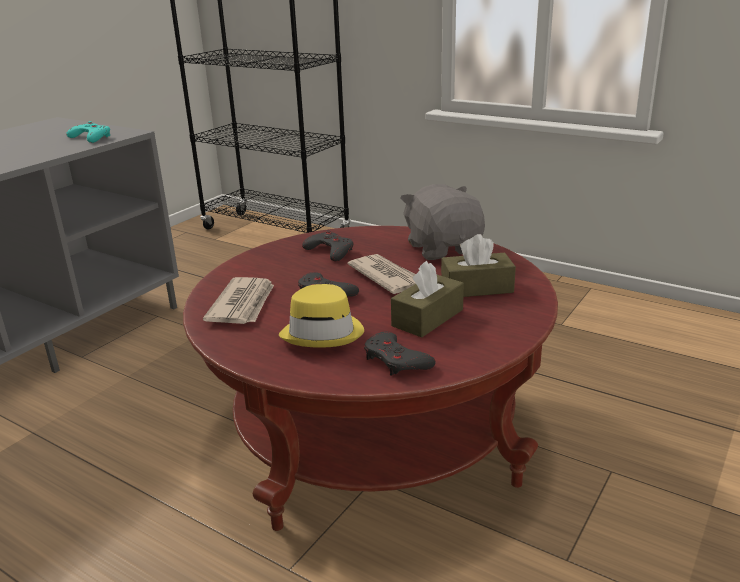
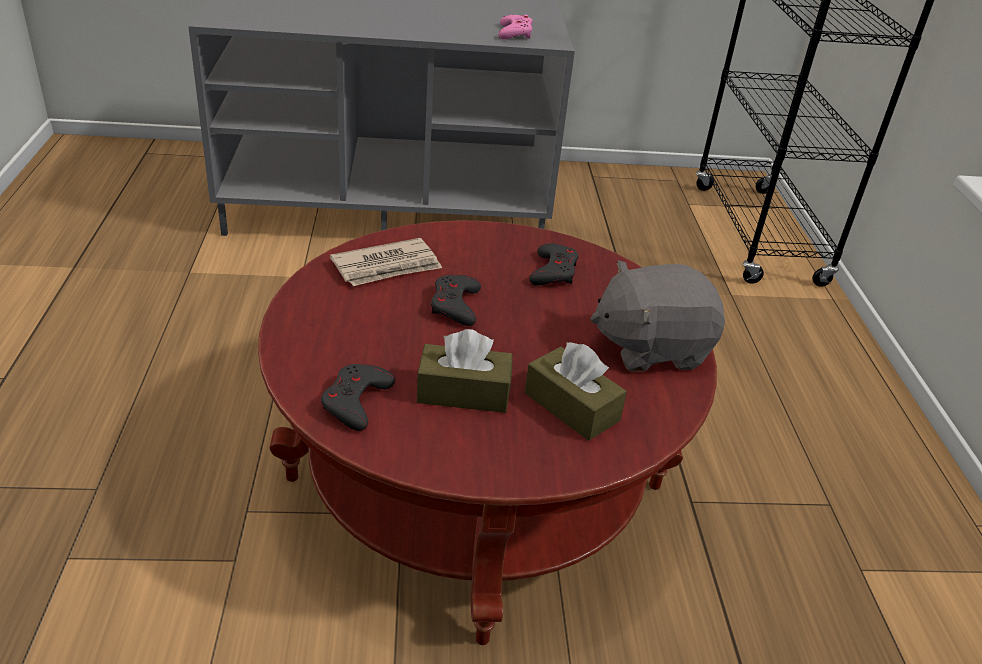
camera: 50 degrees right, 10 degrees up
(91, 137) = (515, 33): turquoise game controller -> pink game controller
(323, 332) = (373, 335): yellow hat -> none
(387, 277) = (532, 332): newspaper -> none
(443, 248) = (651, 347): grey plush toy -> grey plush toy turned 135 degrees counterclockwise

